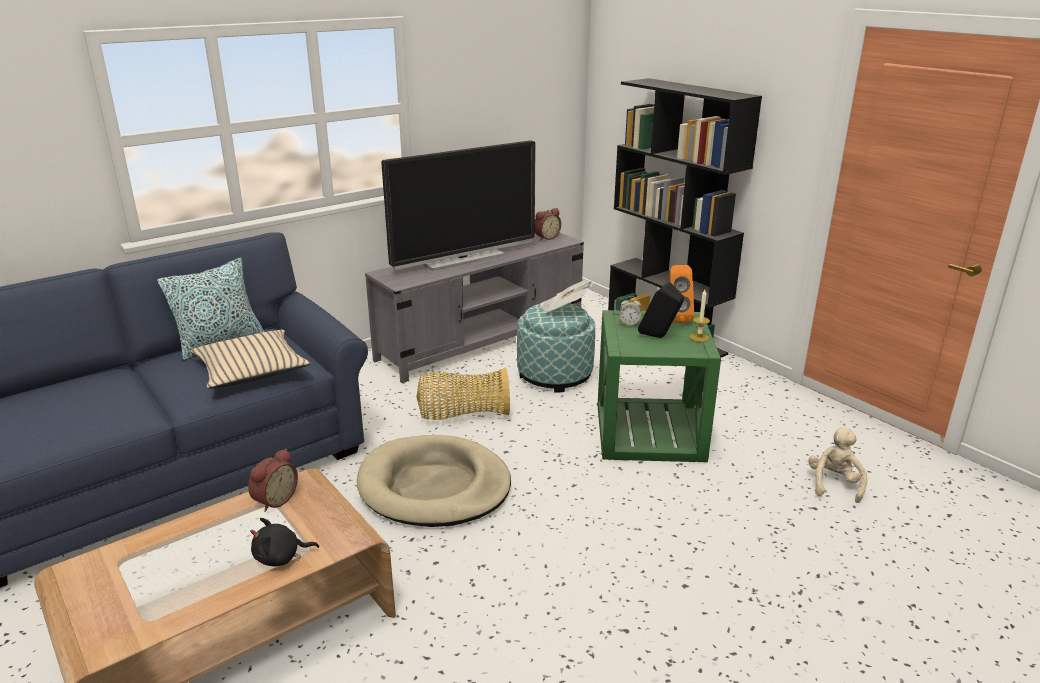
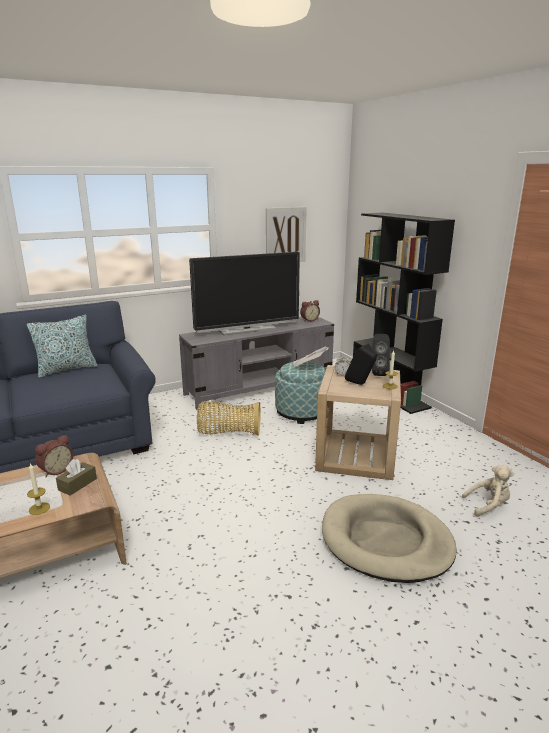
camera: 10 degrees right, 5 degrees down
(251, 369) = (76, 386): beige pillow -> none
(281, 557) = (39, 508): black plush toy -> candle
(317, 517) = (77, 484): none -> brown tissue box
(434, 486) = (190, 478): beige dog bed -> beige dog bed (386, 541)
(505, 113) = (285, 235): none -> picture
(649, 432) = (356, 455): green side table -> beige side table
(676, 318) = (378, 373): orange speaker -> black speaker
(834, 484) = (488, 505): beige plush toy -> beige plush toy turned 60 degrees clockwise

